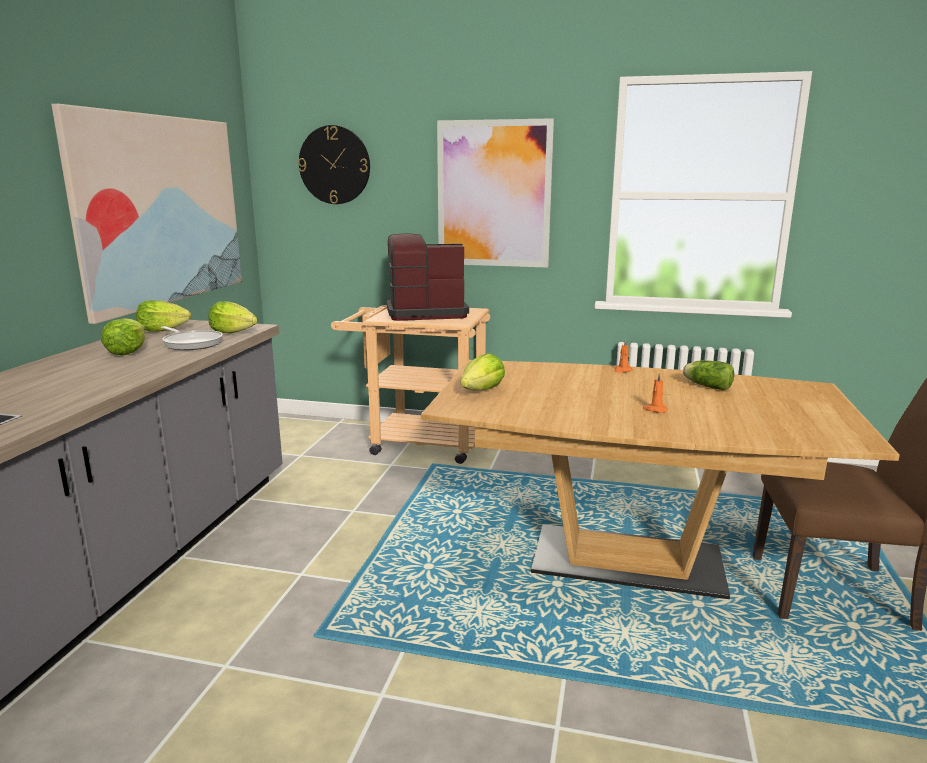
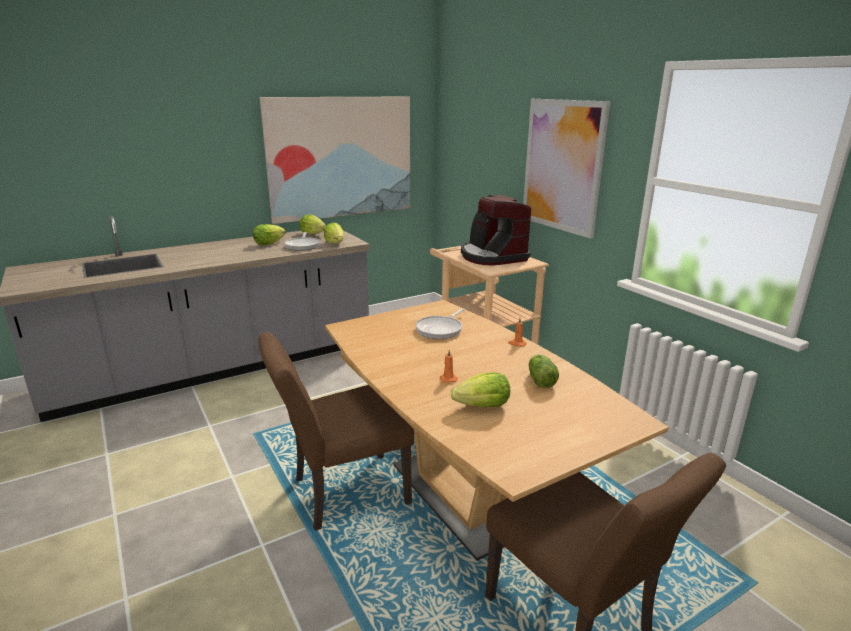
camera: 45 degrees right, 5 degrees up
(334, 165) = (475, 129): wall clock -> none
(425, 313) = (492, 256): coffee machine -> coffee machine turned 150 degrees counterclockwise
(482, 391) = (390, 323): lettuce -> lettuce (483, 406)
(533, 626) = (341, 493): none -> brown chair
(539, 380) = (440, 329): none -> frying pan

